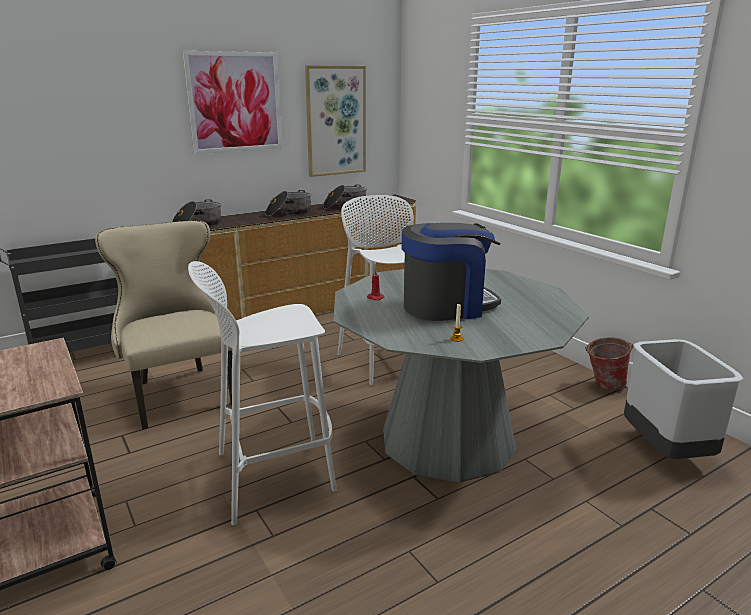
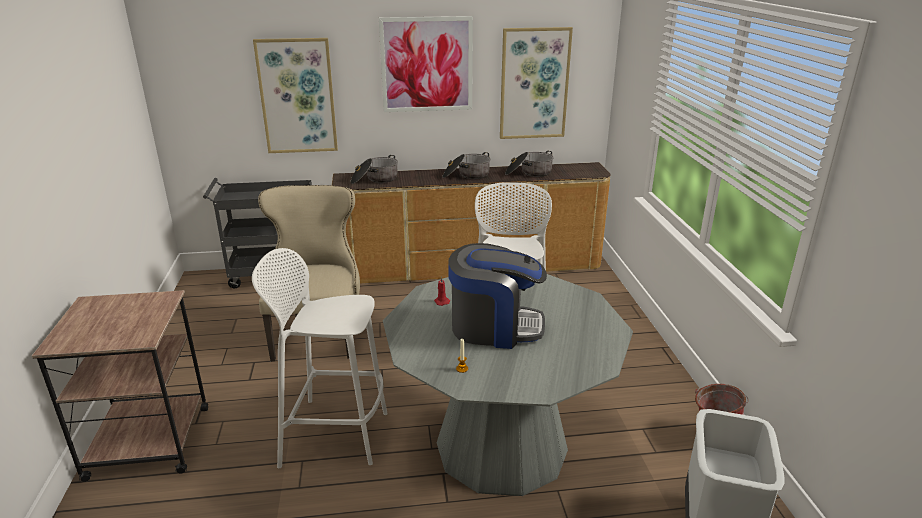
camera: 25 degrees right, 5 degrees up
(95, 139) = (297, 96): none -> picture

